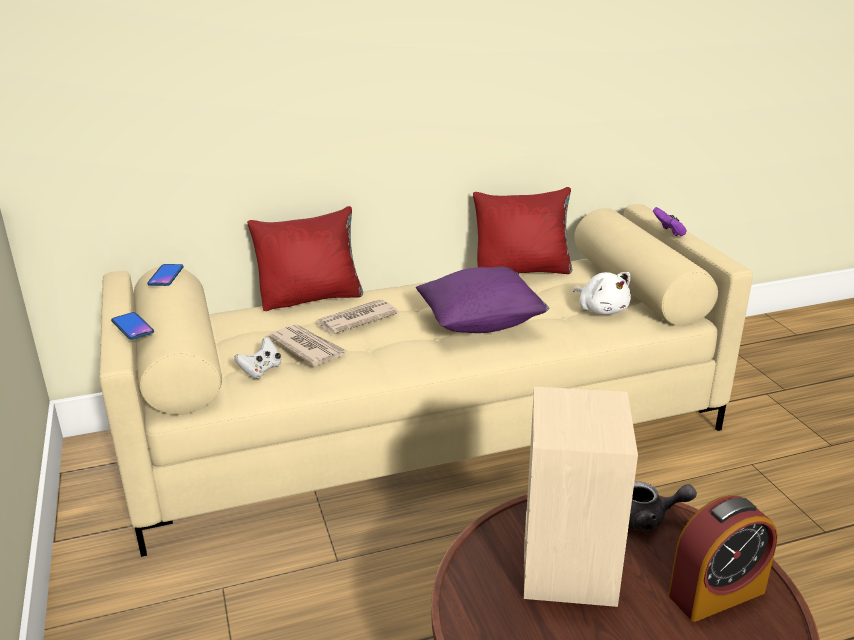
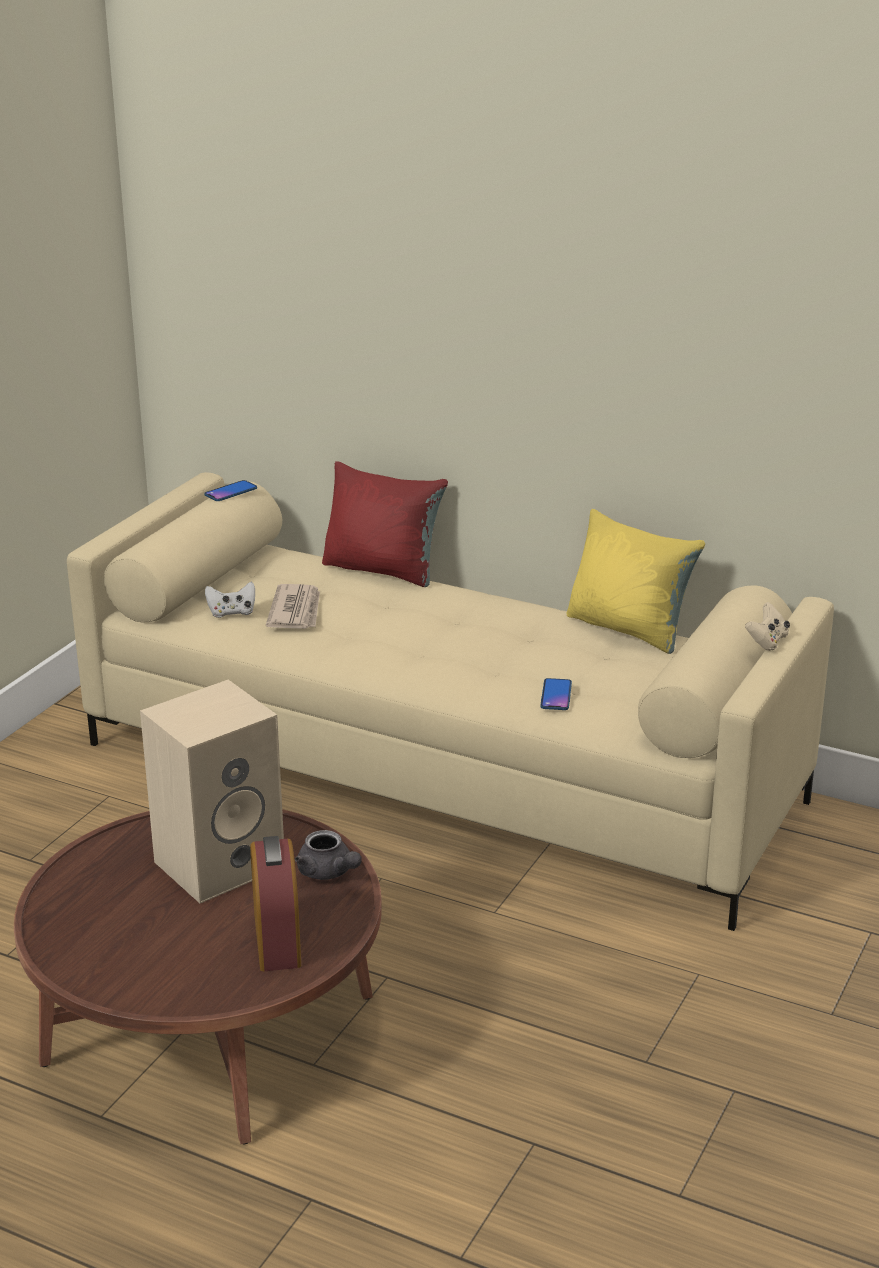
camera: 45 degrees right, 0 degrees up
(132, 327) = (138, 525): phone -> phone (556, 695)
(355, 320) = (376, 605): newspaper -> none
(481, 323) = (477, 659): purple pillow -> none
(522, 270) = (629, 629): red pillow -> yellow pillow
(601, 310) = (617, 700): white plush toy -> none
(669, 232) = (767, 642): purple game controller -> beige game controller
(716, 593) = (277, 940): alarm clock -> alarm clock turned 120 degrees counterclockwise

